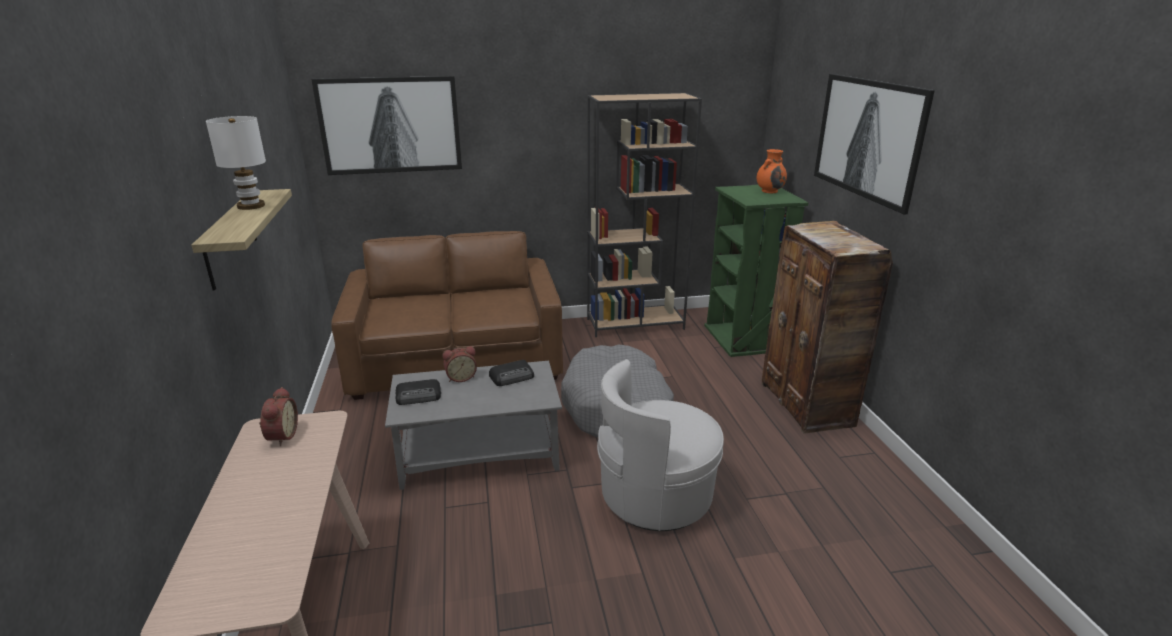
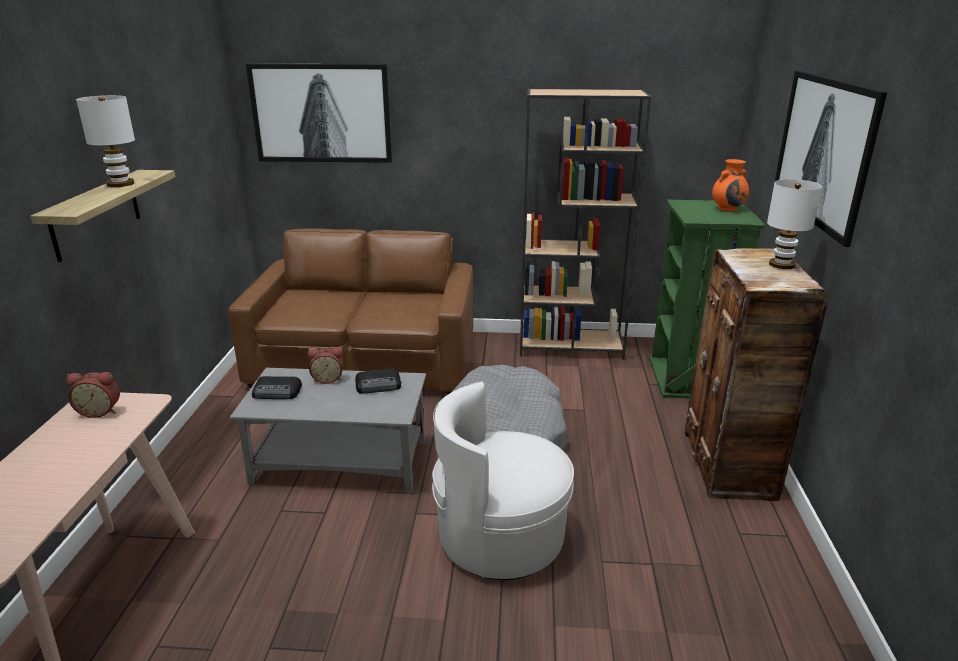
camera: 15 degrees right, 0 degrees up
(281, 436) = (100, 411): alarm clock -> alarm clock turned 75 degrees clockwise
(846, 233) = (782, 265): none -> white table lamp

